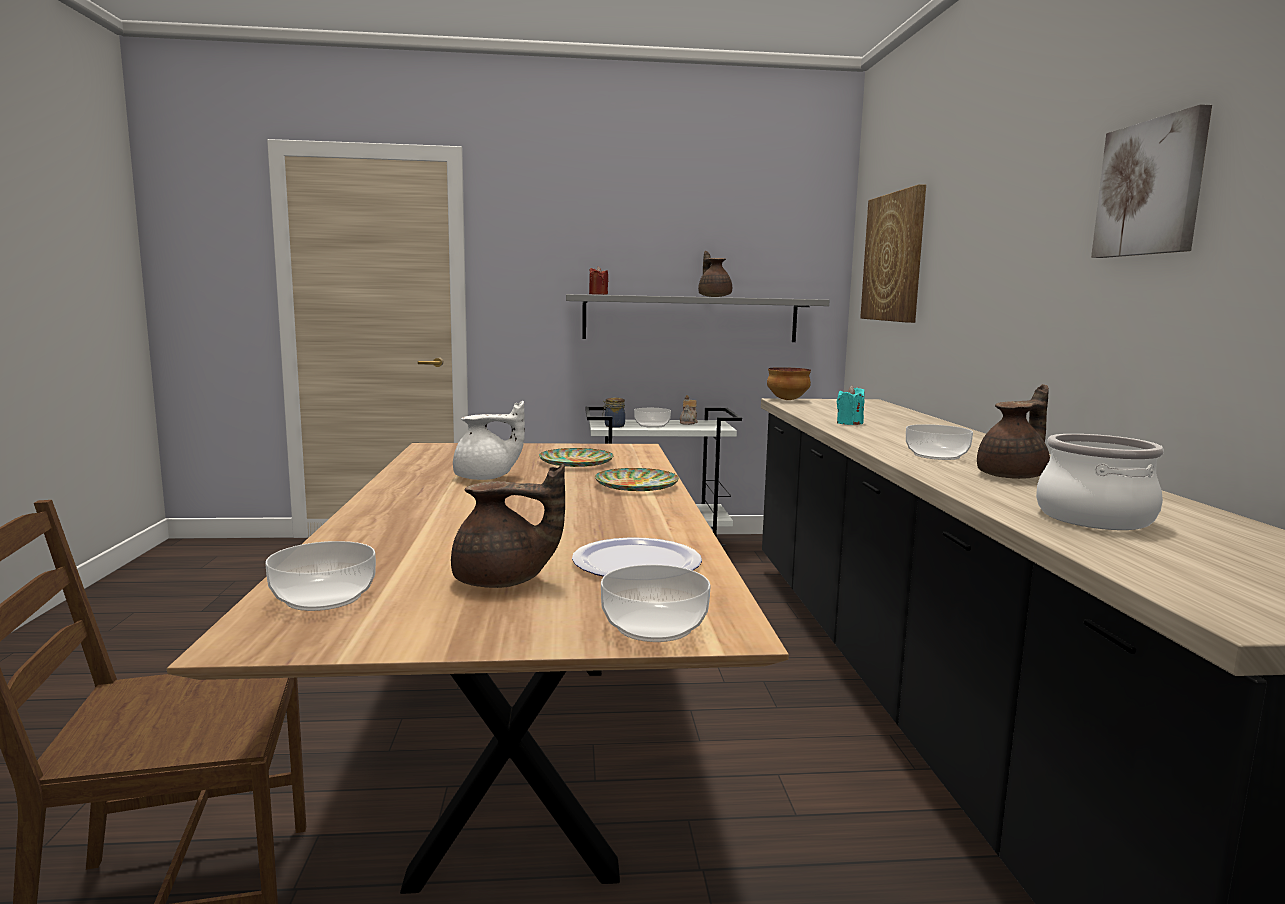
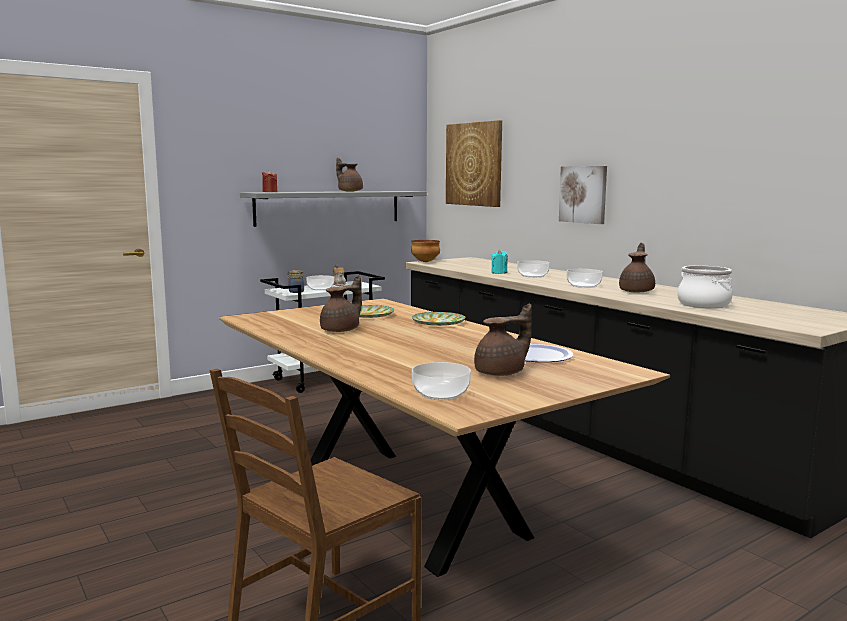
camera: 30 degrees left, 0 degrees up
(486, 478) = (342, 330): white teapot -> brown teapot
(653, 627) = (606, 376): bowl -> bowl (533, 275)
(1151, 188) = (675, 142): picture -> picture (583, 194)

